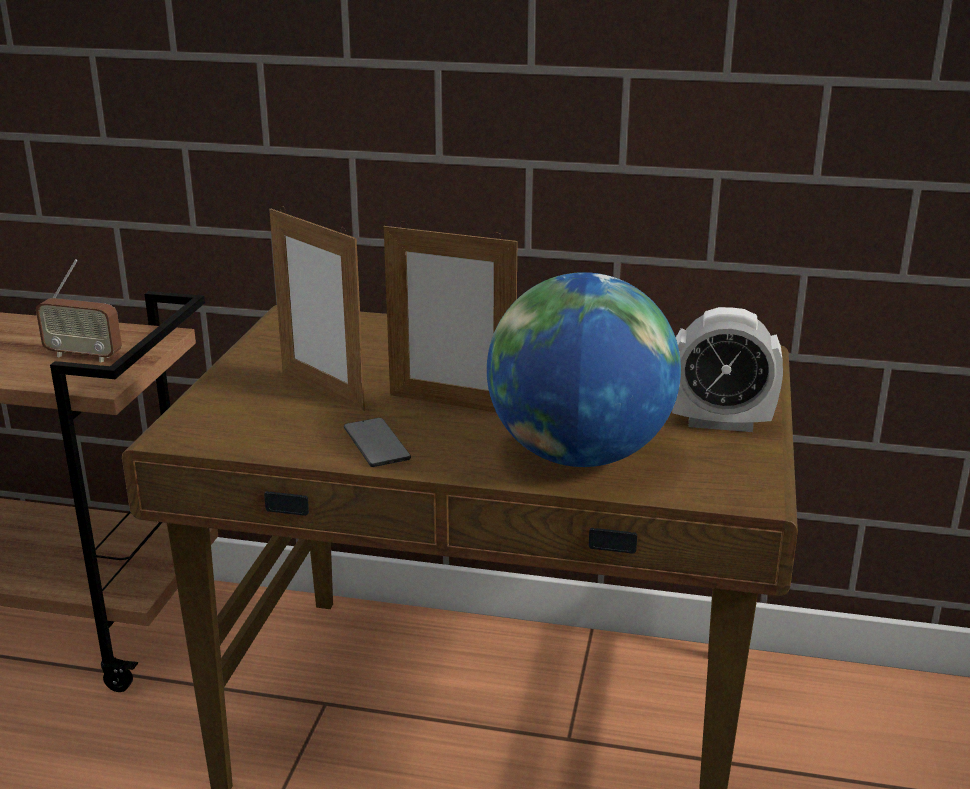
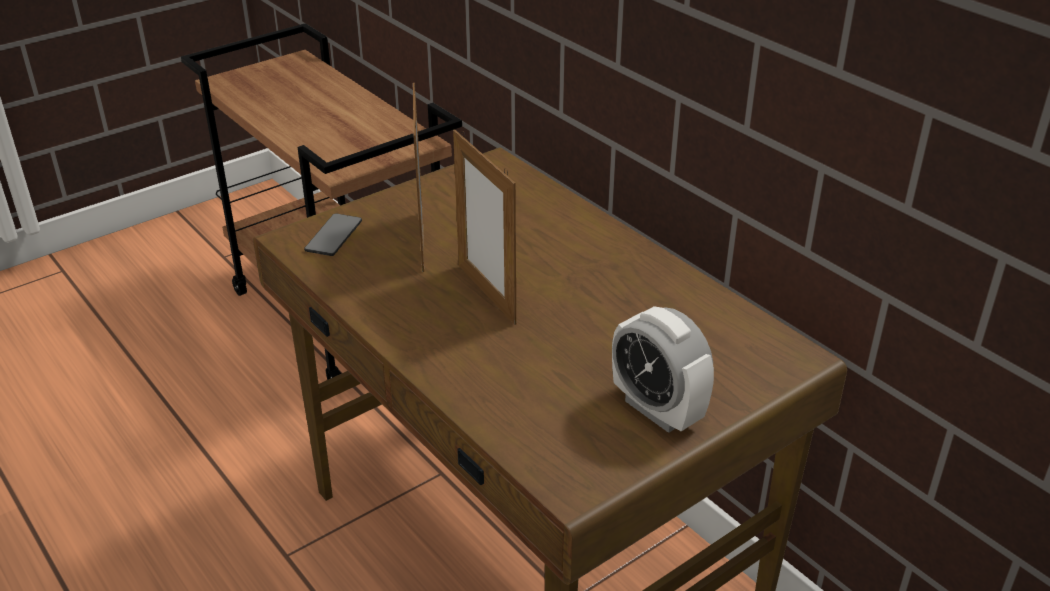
camera: 40 degrees right, 10 degrees up
(84, 356) = (357, 142): radio -> none
(376, 444) = (391, 304): phone -> phone (334, 236)
(579, 455) = (505, 384): globe -> none

